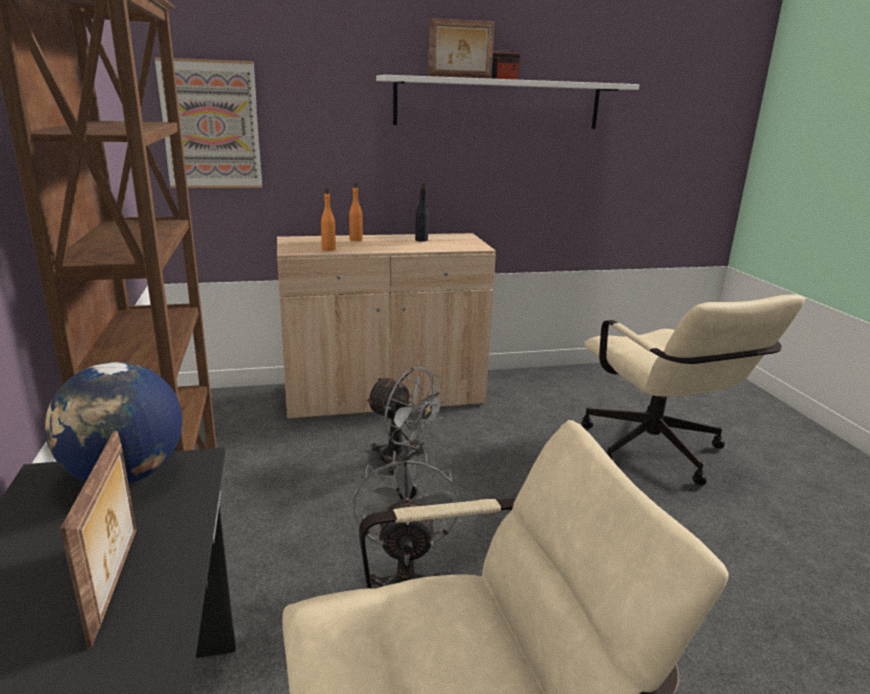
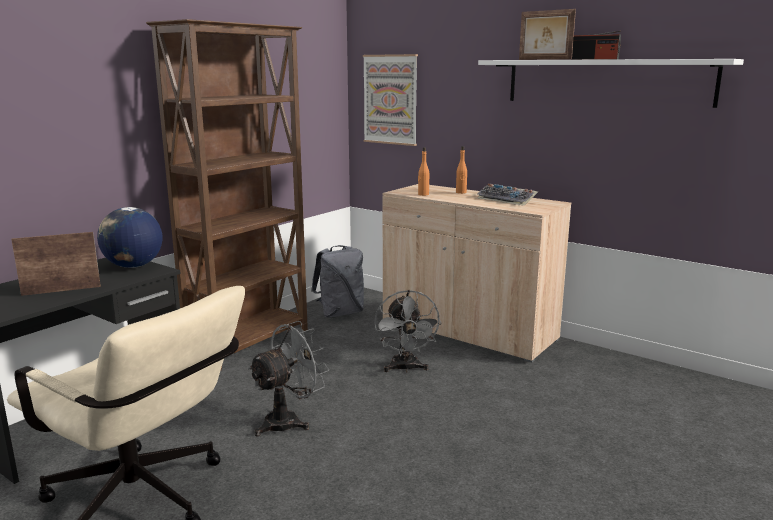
camera: 50 degrees right, 5 degrees down
(117, 583) = (61, 290): picture frame -> picture frame turned 150 degrees counterclockwise
(219, 431) = (340, 313): none -> grey backpack
(421, 240) = (507, 200): black bottle -> keyboard
(659, 455) = (617, 457): beige office chair -> none

